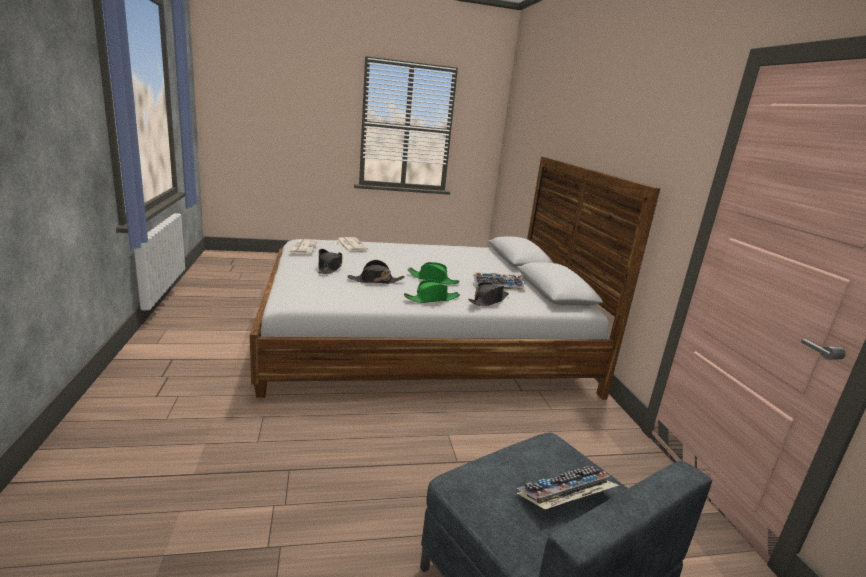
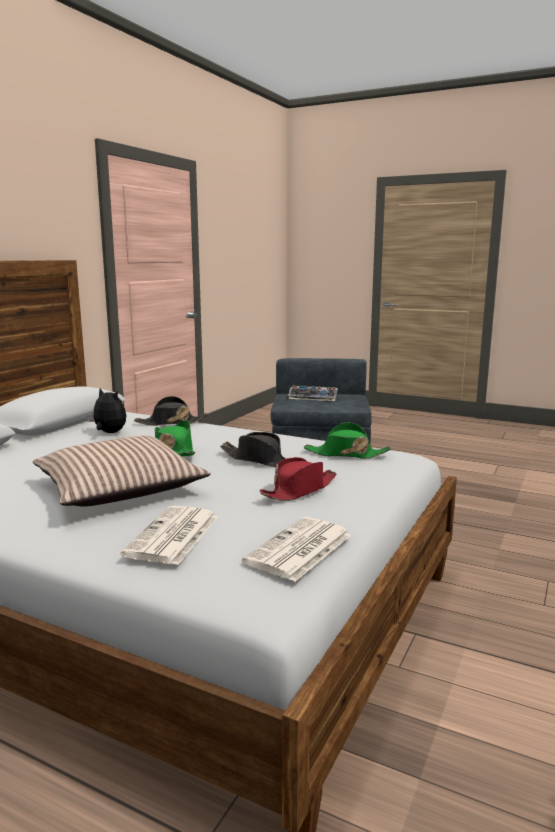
camera: 140 degrees left, 5 degrees down
(329, 268) = (299, 490): black hat -> red hat
(408, 258) = (119, 488): none -> pillow
(432, 299) = (231, 432): green hat -> green hat (346, 454)
(498, 286) = (109, 433): keyboard -> plush toy

